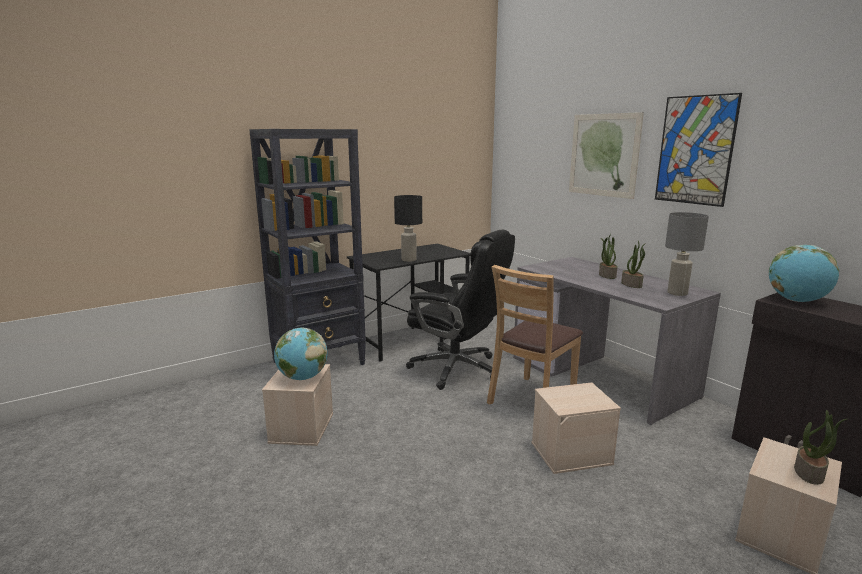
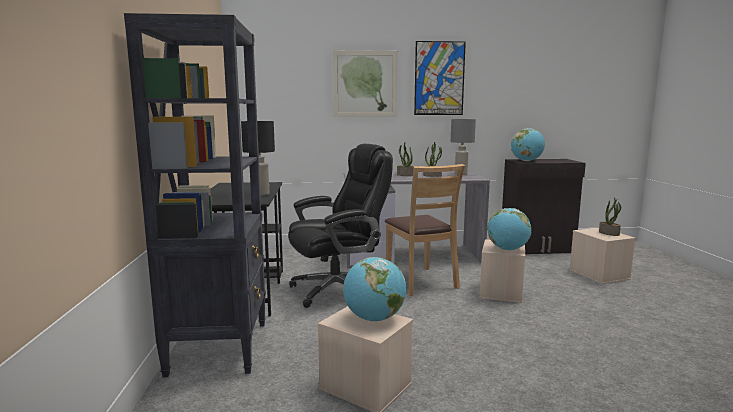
camera: 60 degrees left, 5 degrees down
(567, 401) = (507, 249): none -> globe

